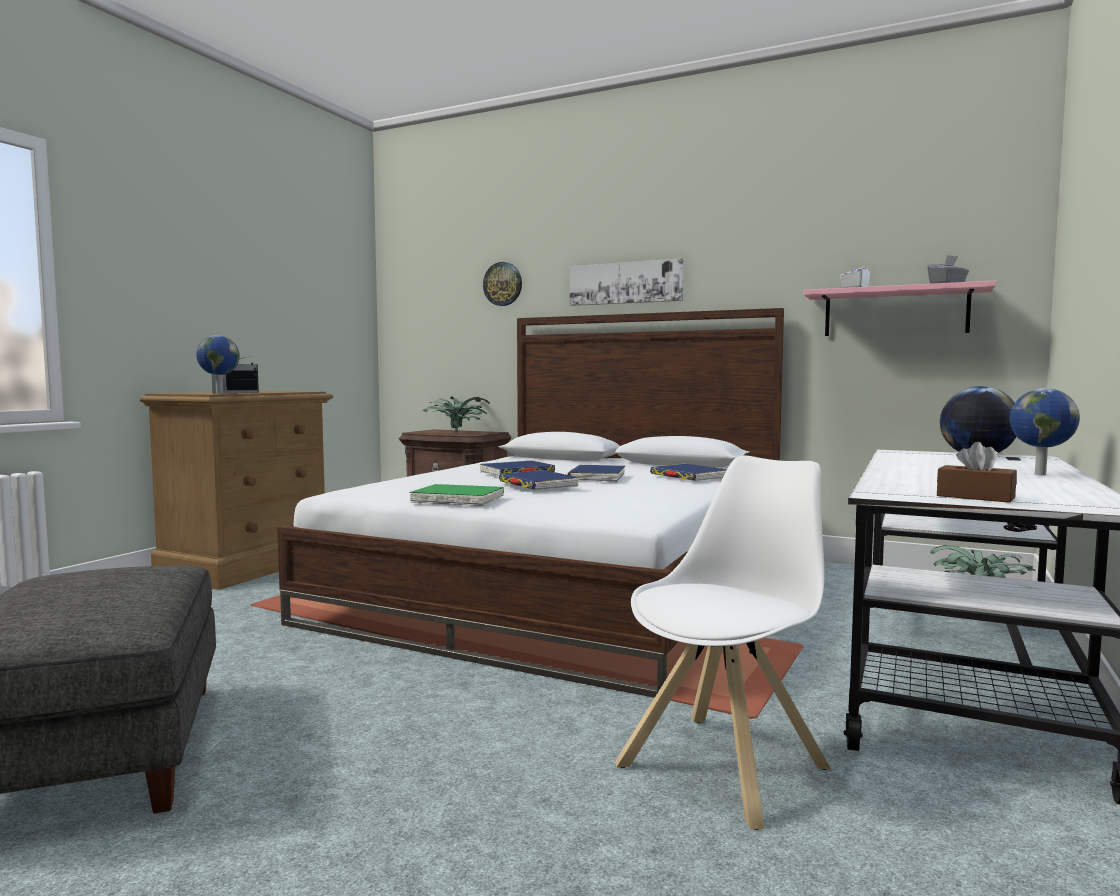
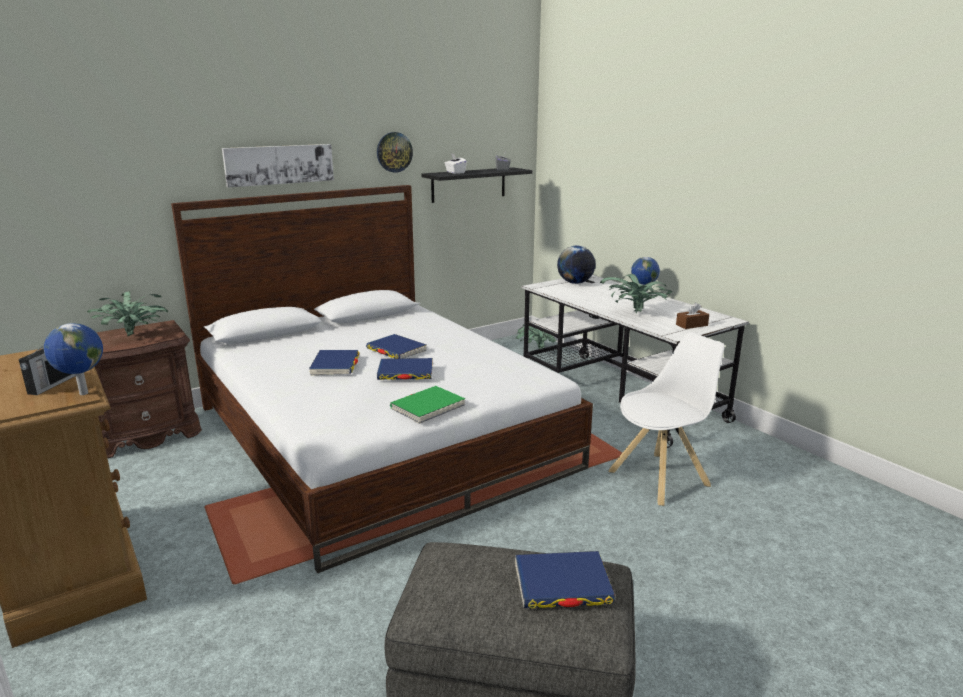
camera: 60 degrees left, 15 degrees up
(503, 284) = (137, 165): wall clock -> wall clock (394, 152)
(688, 476) = (430, 329): blue book -> blue book (562, 584)
(726, 764) = (661, 477): white chair -> white chair turned 75 degrees clockwise
(895, 312) = (468, 184): pink shelf -> black shelf
(927, 478) = (637, 314): none -> potted plant

